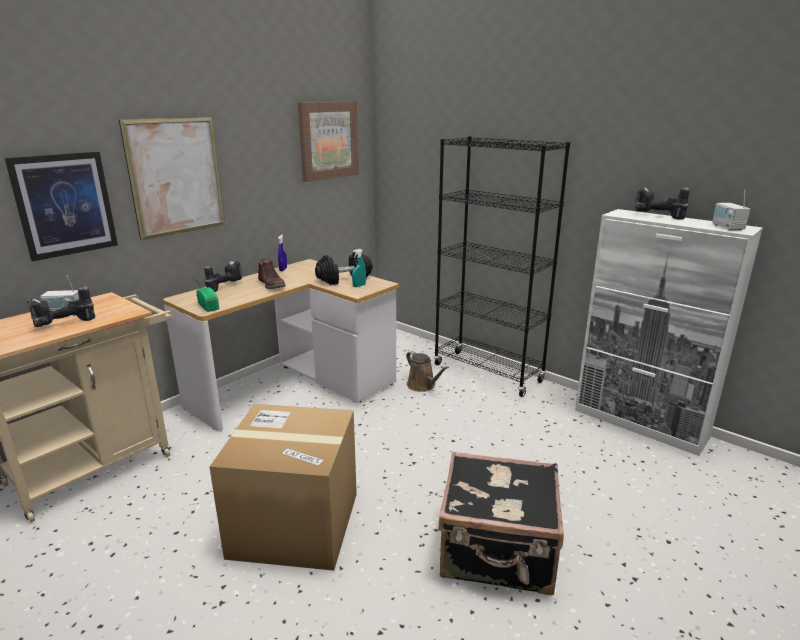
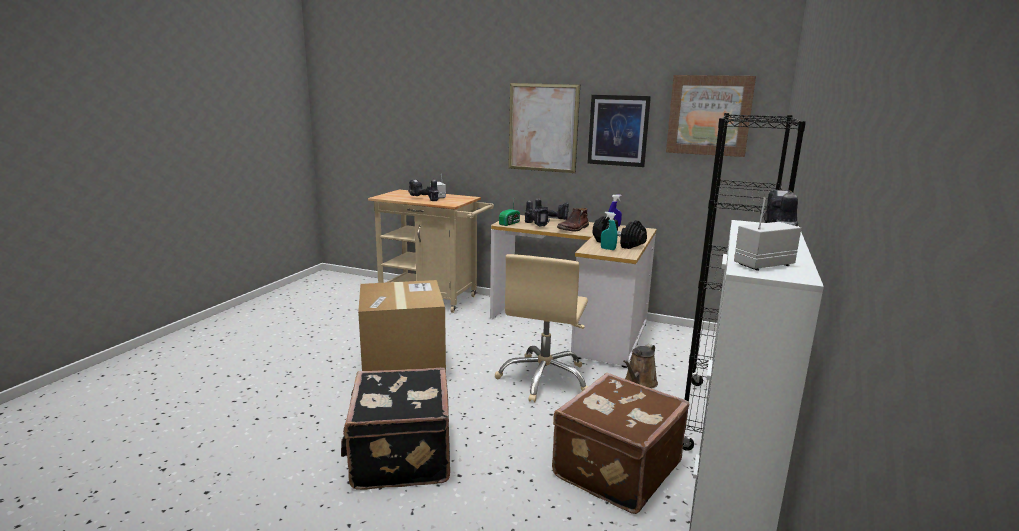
camera: 70 degrees right, 5 degrees down
(65, 205) = (469, 134): picture -> picture (618, 130)
(236, 296) = (536, 225): none -> power drill
(388, 429) = (544, 378): none -> beige office chair
(540, 431) = (614, 469): none -> brown suitcase

